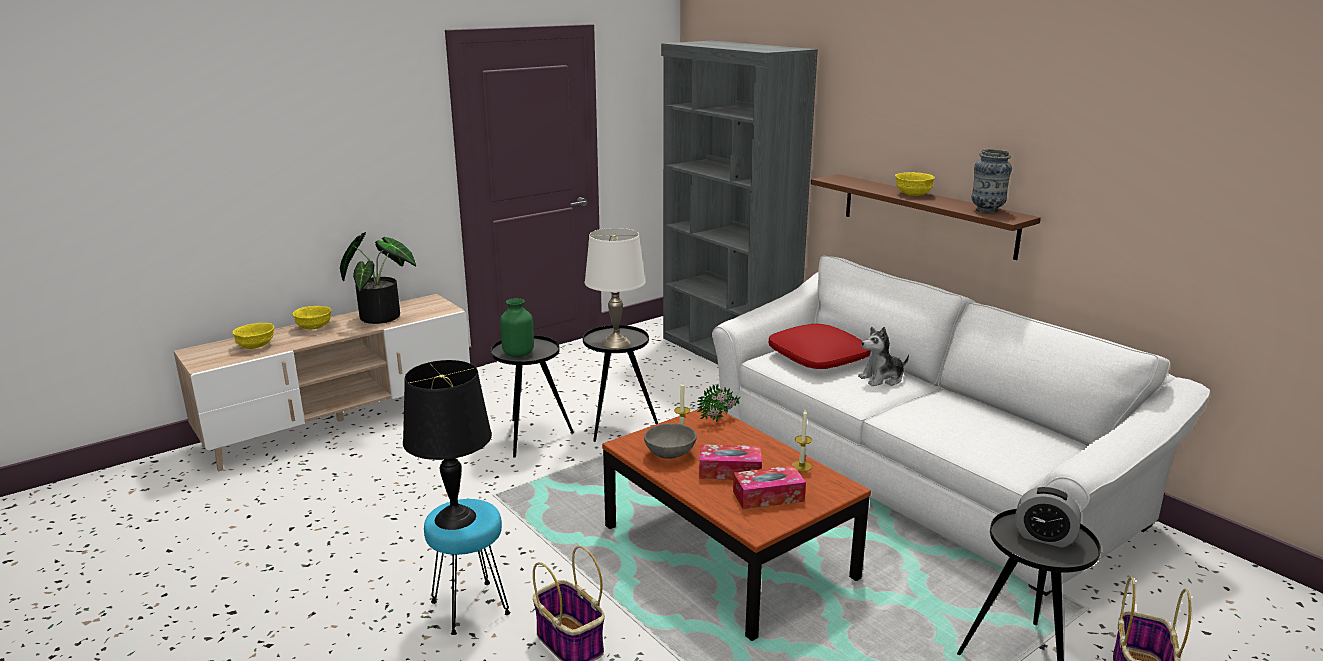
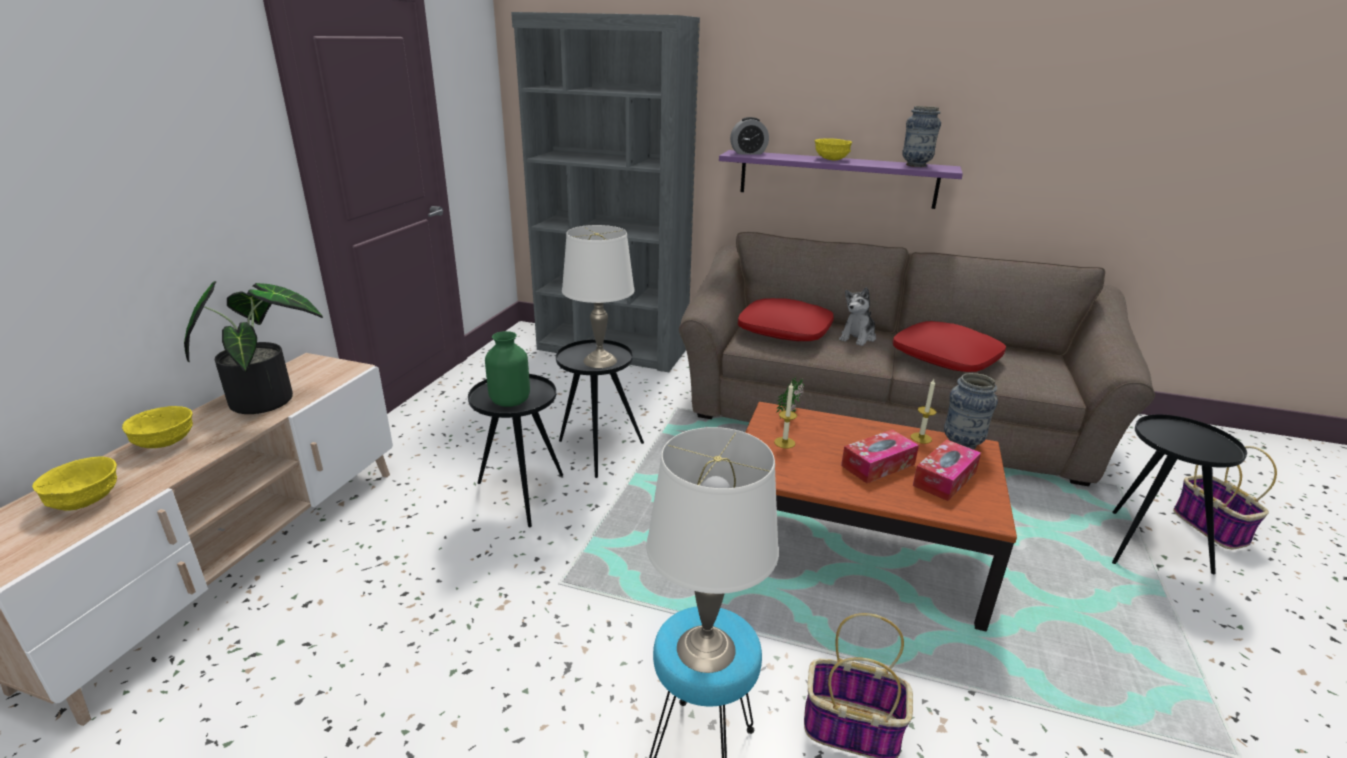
camera: 35 degrees left, 5 degrees up
(454, 518) = (705, 649): black table lamp -> white table lamp
(670, 454) = (804, 466): grey bowl -> none
(830, 481) = (962, 444): none -> vase
(915, 470) = (883, 413): white sofa -> brown sofa
(927, 215) = (836, 179): brown shelf -> purple shelf
(941, 416) = (946, 358): none -> red pillow
(1044, 537) = (1184, 438): alarm clock -> alarm clock (748, 153)

